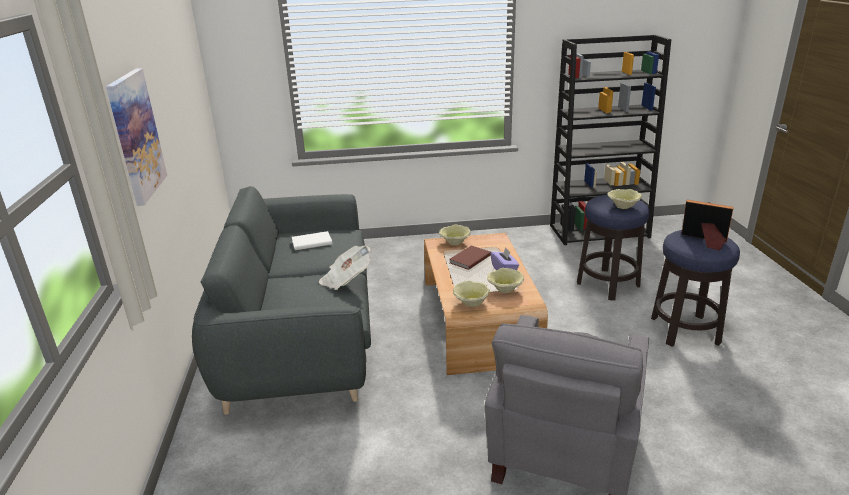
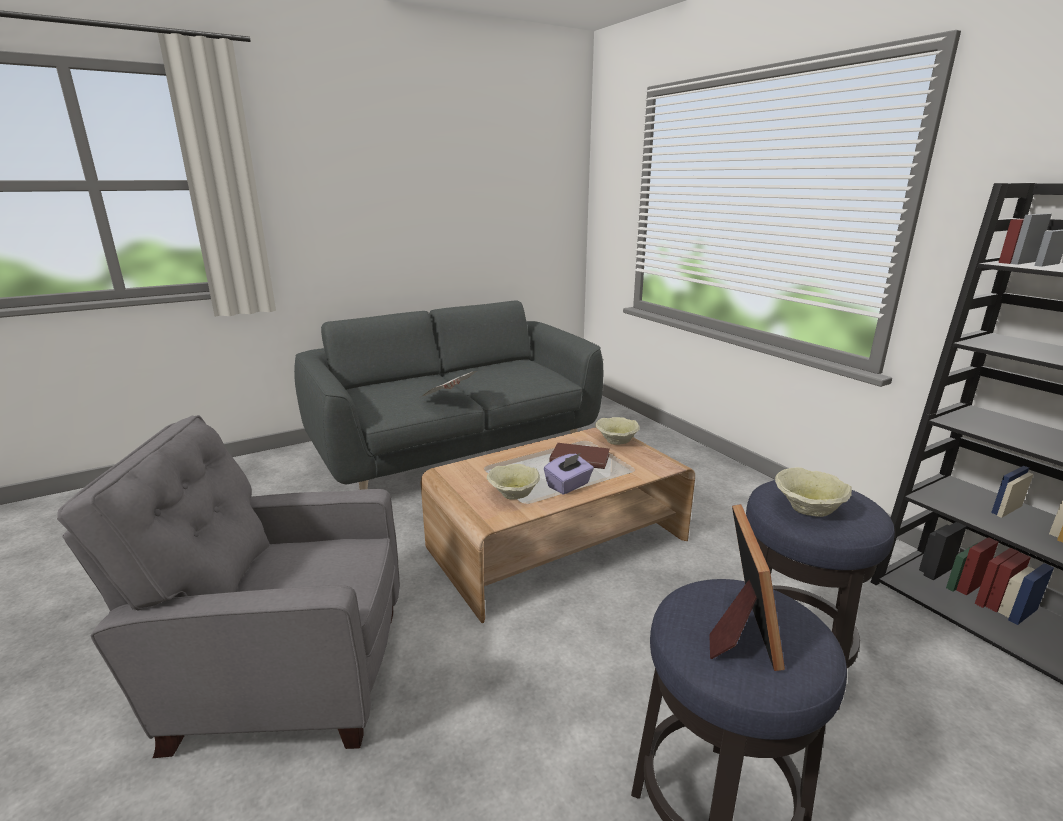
camera: 65 degrees right, 5 degrees down
(136, 135) = (355, 199): picture -> none
(311, 242) = (515, 370): white book -> none
(471, 302) = (465, 478): beige bowl -> none

